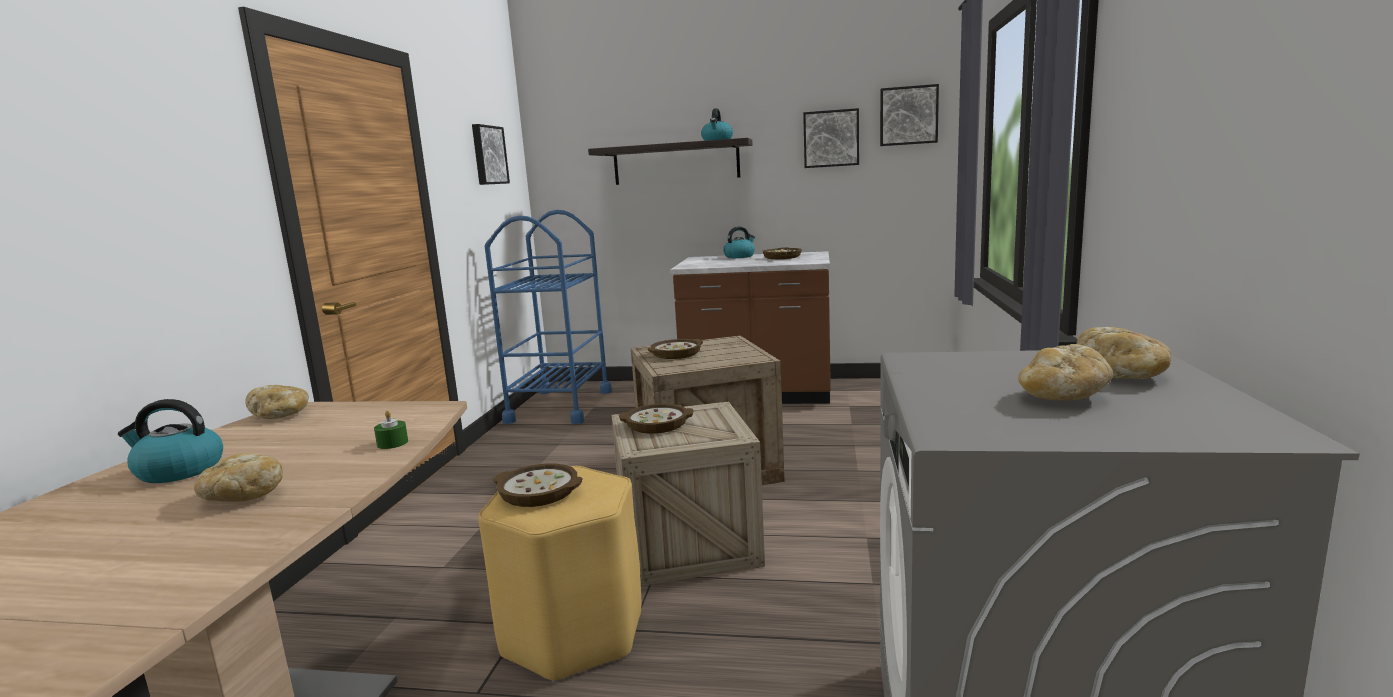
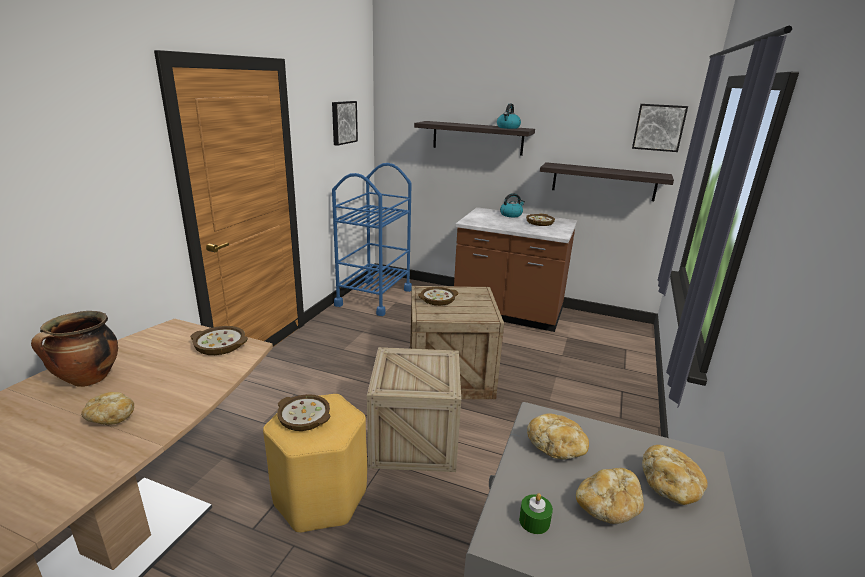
camera: 10 degrees right, 10 degrees up
(178, 471) = (88, 380): kettle -> cooking pot
(281, 415) = (163, 332): bread -> bread (556, 447)
(392, 443) = (211, 382): green candle -> green candle (534, 521)
(656, 425) = (402, 365): bowl -> bowl (220, 345)
(831, 138) = (594, 136): picture -> none
(852, 195) = (603, 181): none -> shelf

